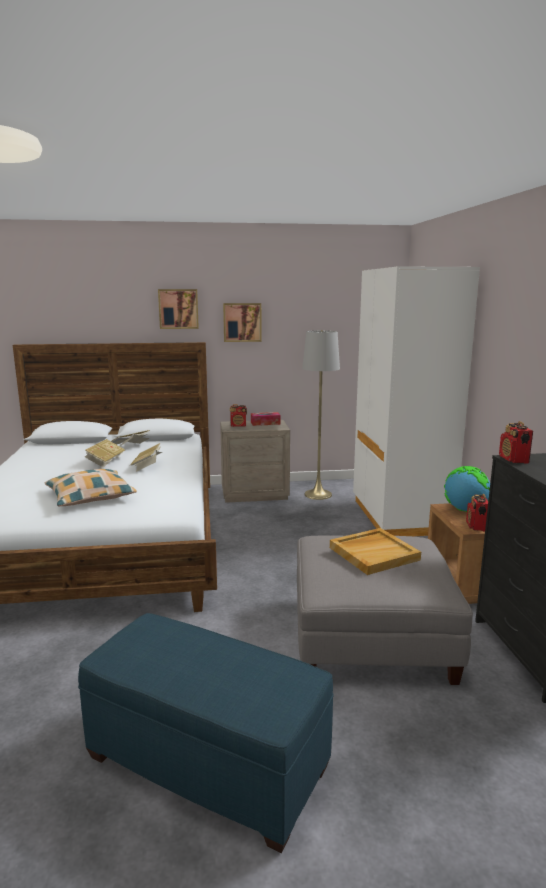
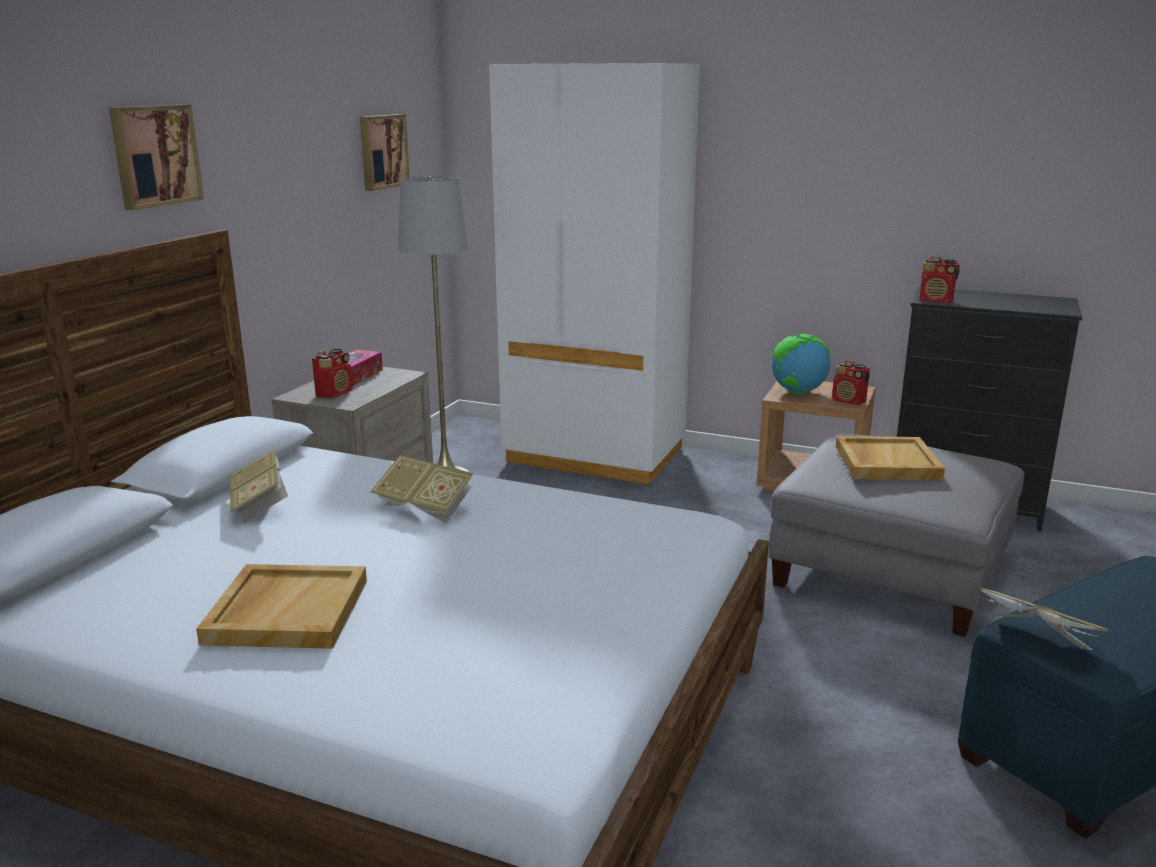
camera: 60 degrees left, 5 degrees up
(44, 469) = (286, 610): none -> beige tray
(90, 497) = (552, 582): pillow -> none
(105, 462) = (331, 540): book -> book (1037, 640)
(242, 322) = (262, 175): picture -> picture (382, 151)

